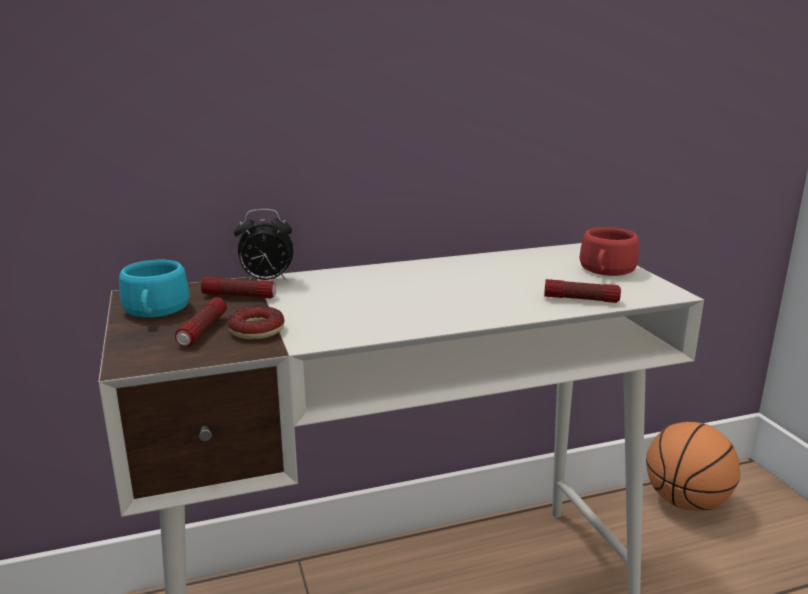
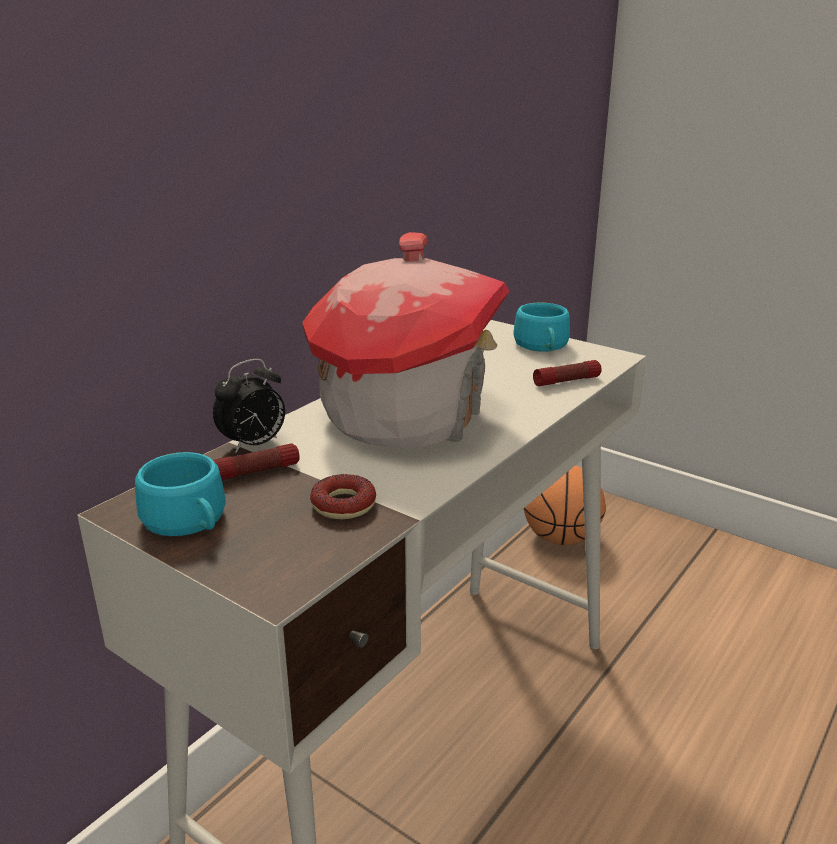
camera: 35 degrees left, 5 degrees up
(202, 331) = (288, 525): flashlight -> none
(398, 290) = (405, 416): none -> toy house
(605, 271) = (542, 346): red cup -> turquoise cup

